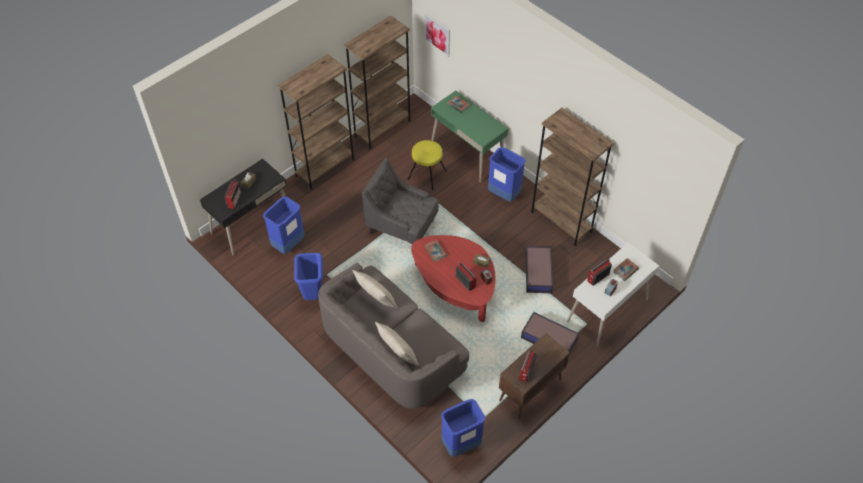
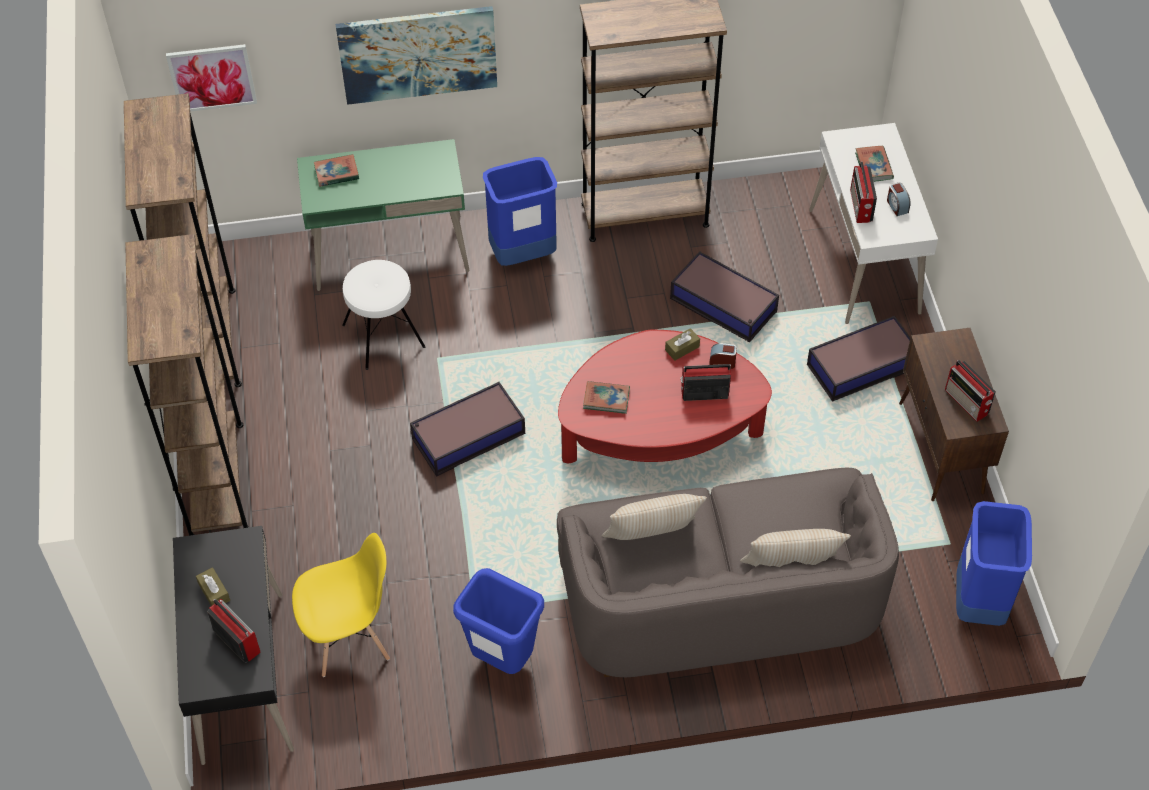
camera: 55 degrees left, 0 degrees up
(288, 244) = (350, 639): blue trash can -> yellow chair
(402, 227) = (467, 436): grey armchair -> storage box
(427, 175) = (383, 336): yellow stool -> white stool
(504, 81) = (418, 54): none -> picture

